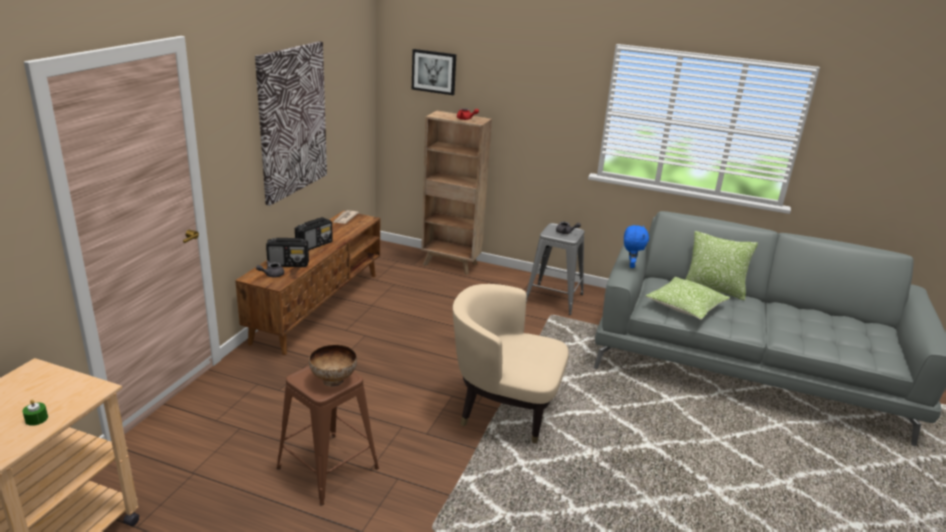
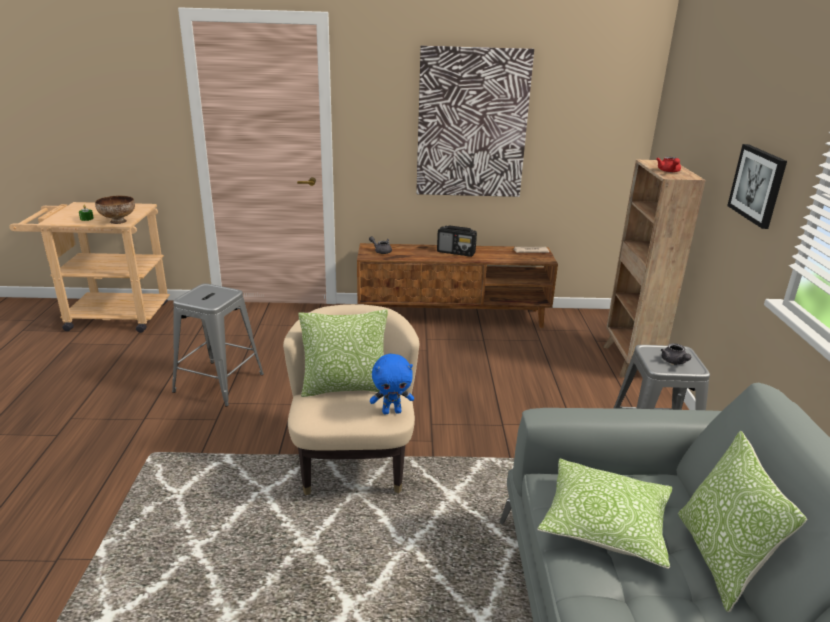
camera: 70 degrees right, 0 degrees up
(288, 264) = (407, 252): radio -> none
(328, 468) = (219, 383): brown stool -> grey stool
(334, 381) = (205, 300): bowl -> bowl (118, 221)
(434, 71) = (689, 109): picture -> picture (758, 185)
(508, 353) = (345, 388): none -> pillow
(630, 265) = (608, 417): blue plush toy -> blue plush toy (392, 411)

